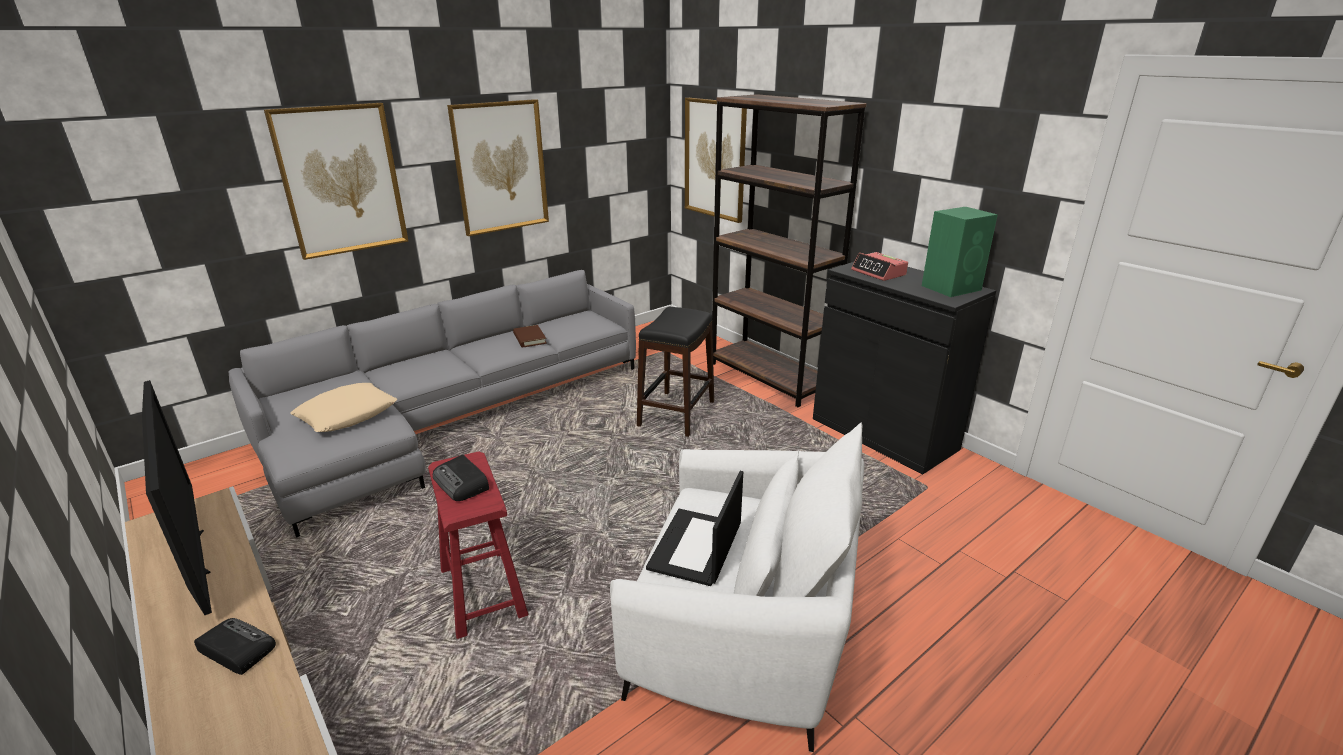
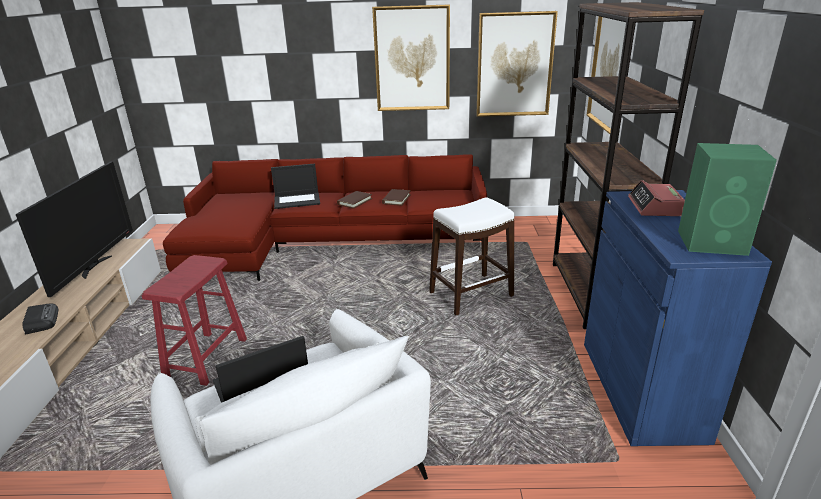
camera: 40 degrees right, 0 degrees up
(341, 180) = (290, 58): picture -> picture (514, 65)
(347, 414) = (233, 215): beige pillow -> none
(407, 372) = (297, 200): none -> laptop
(450, 416) = (327, 241): grey sofa -> red sofa
(462, 483) = (185, 273): radio -> none
(484, 354) = (355, 201): none -> brown book
(677, 413) = (471, 294): black stool -> white stool
(883, 433) = (641, 388): black cabinet -> blue cabinet

